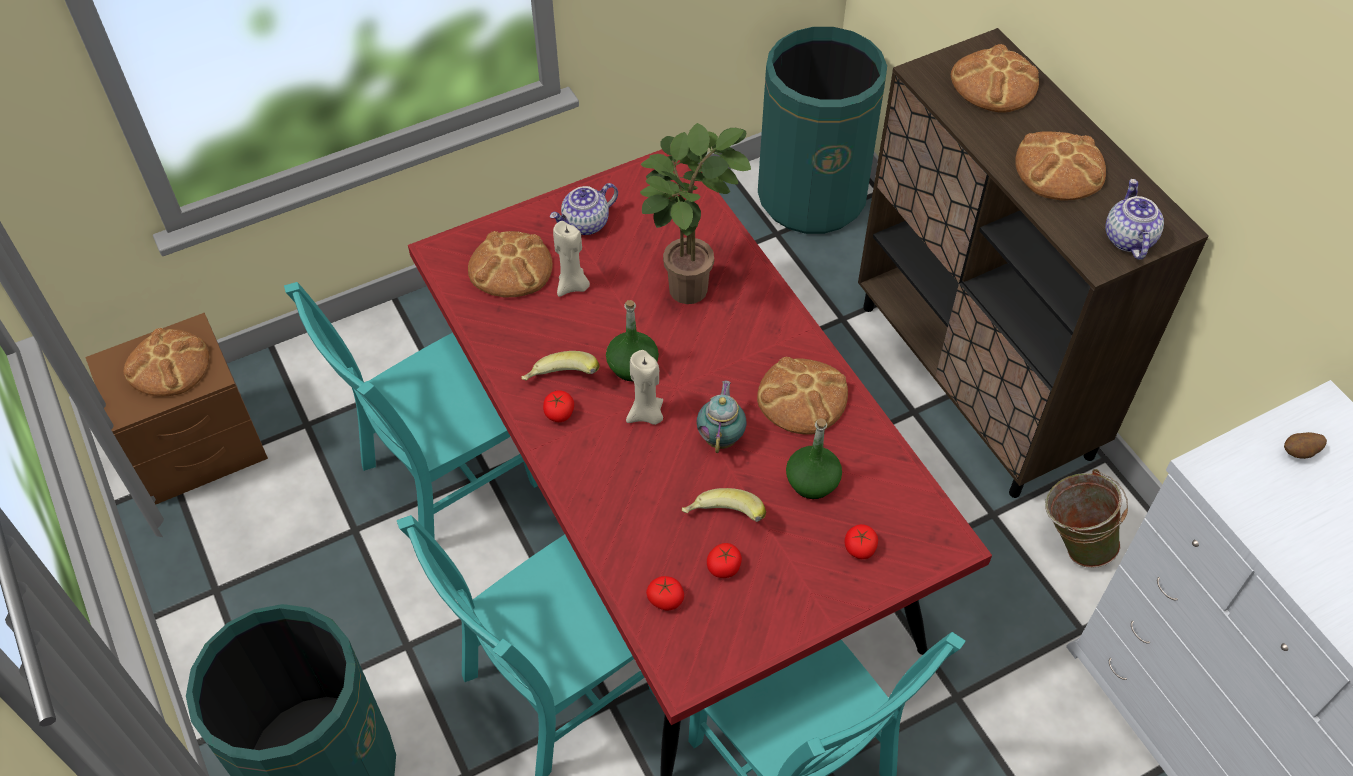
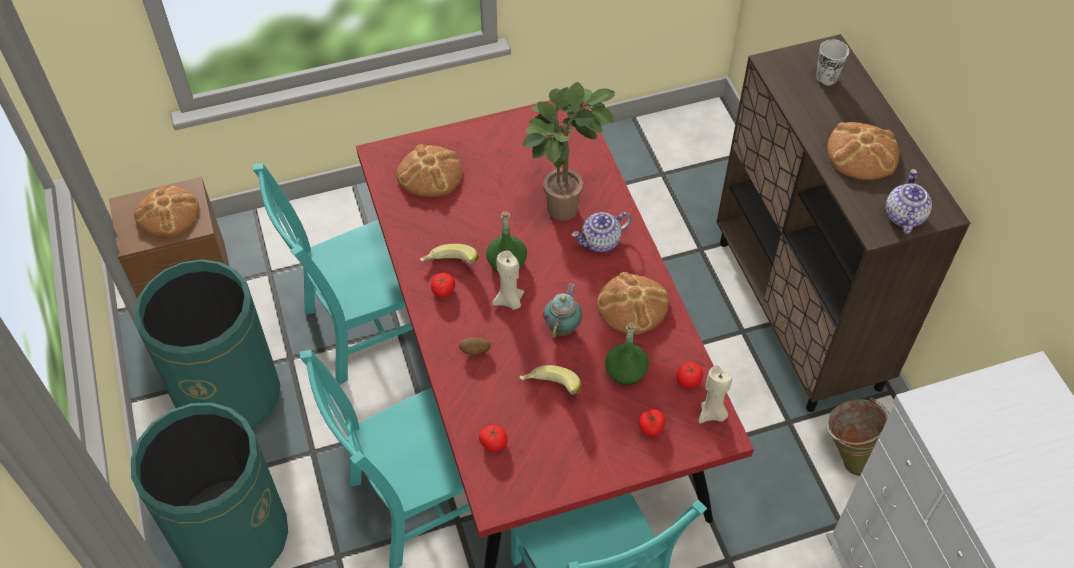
camera: 10 degrees right, 0 degrees up
(573, 286) = (474, 194): beige candle -> beige candle (712, 414)
(585, 224) = (494, 147): teapot -> teapot (600, 242)
(724, 567) = (543, 425): tomato -> tomato (689, 380)
(812, 196) = (697, 147): green trash can -> green trash can (230, 396)
(994, 83) = (826, 78): bread -> cup
(1299, 453) = (1002, 404): potato -> potato (475, 351)

